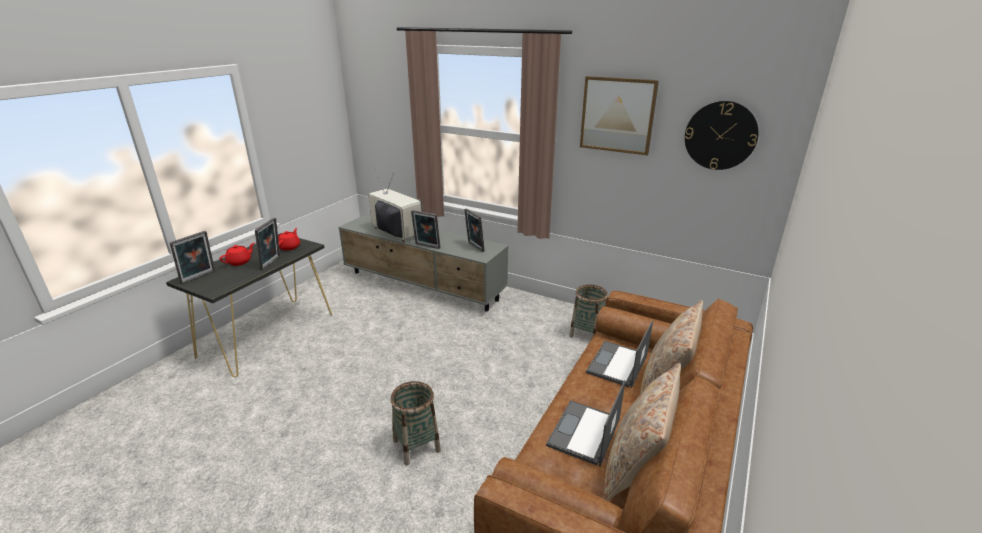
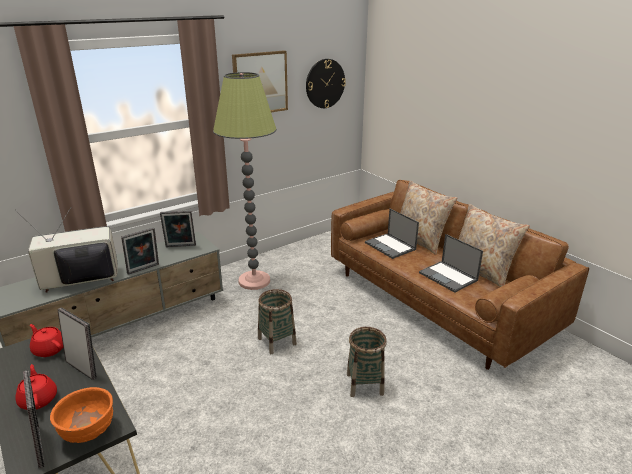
camera: 65 degrees left, 0 degrees up
(210, 286) = (89, 431): none -> orange bowl
(534, 321) = (254, 281): none -> floor lamp
(587, 334) = (294, 265): basket -> basket (276, 341)

